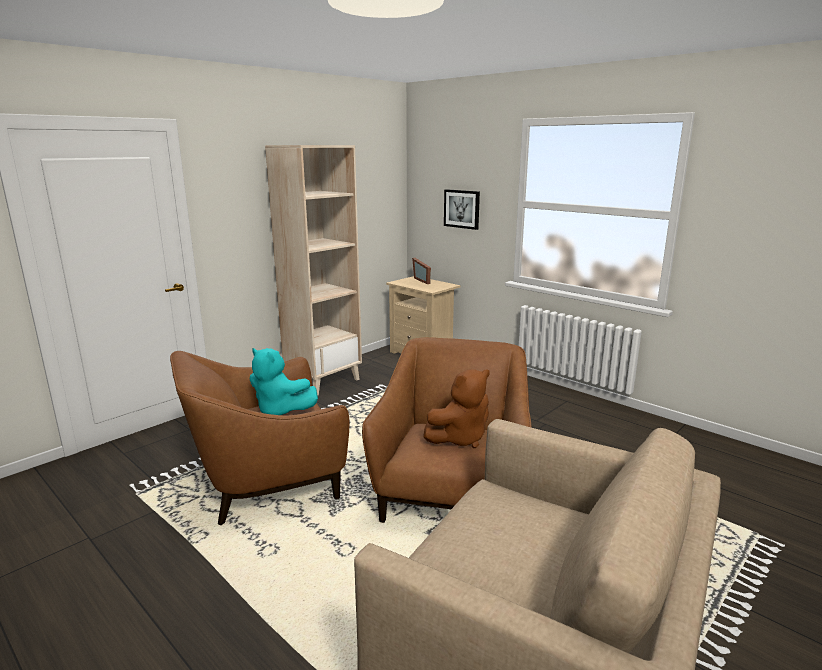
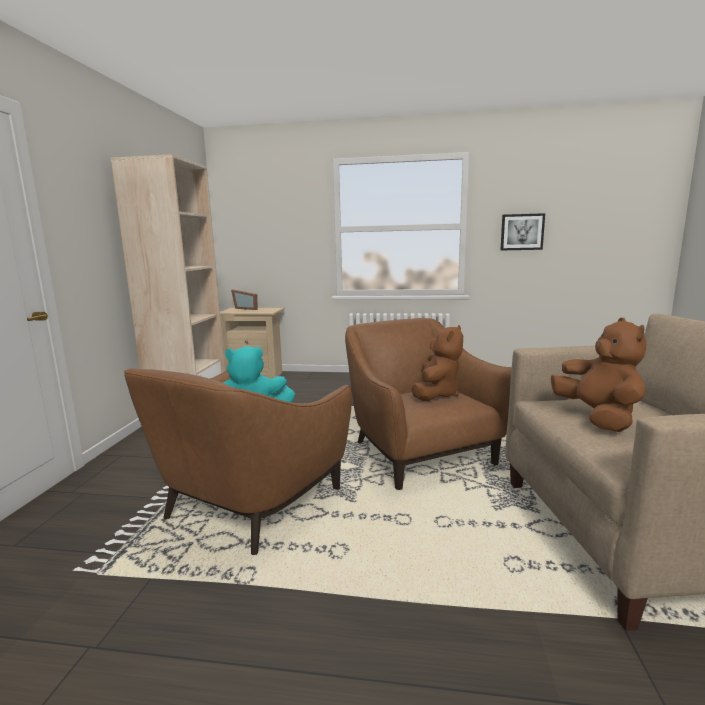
camera: 35 degrees left, 5 degrees down
(462, 209) = (278, 239): picture -> picture (522, 232)
(485, 531) = (598, 418): none -> brown plush toy

